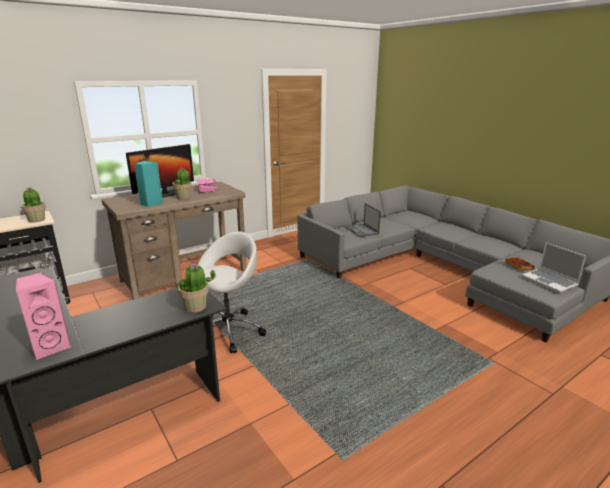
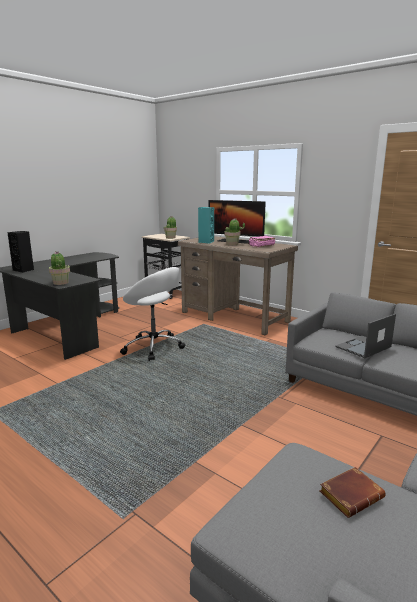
camera: 75 degrees right, 5 degrees down
(51, 347) = (24, 270): pink speaker -> black speaker
(550, 281) = (294, 538): laptop -> none

